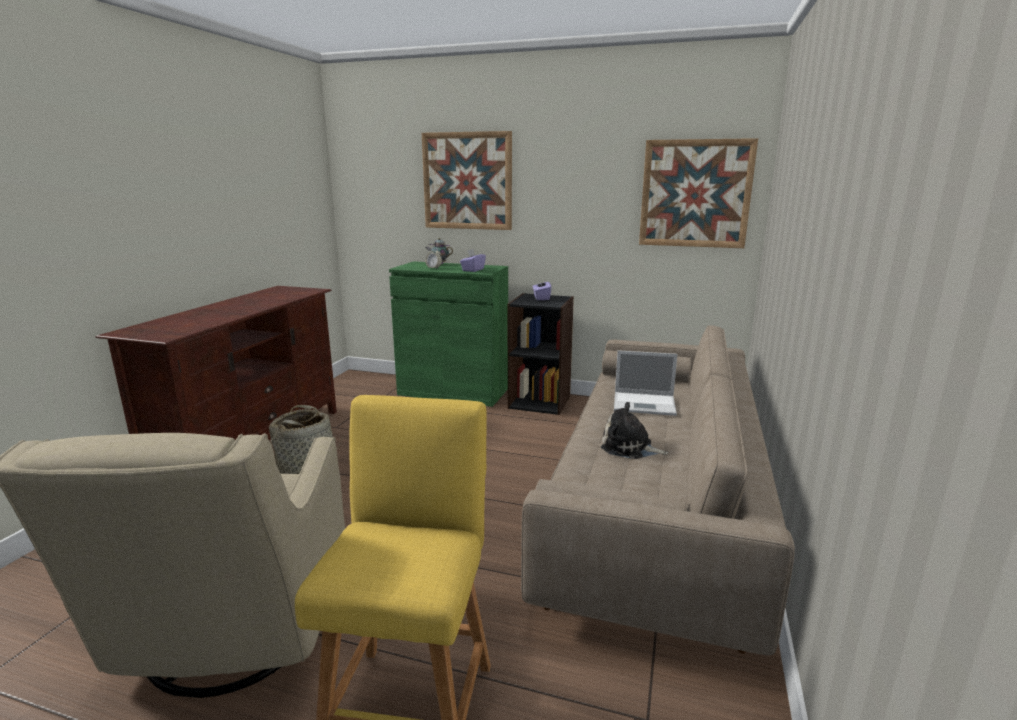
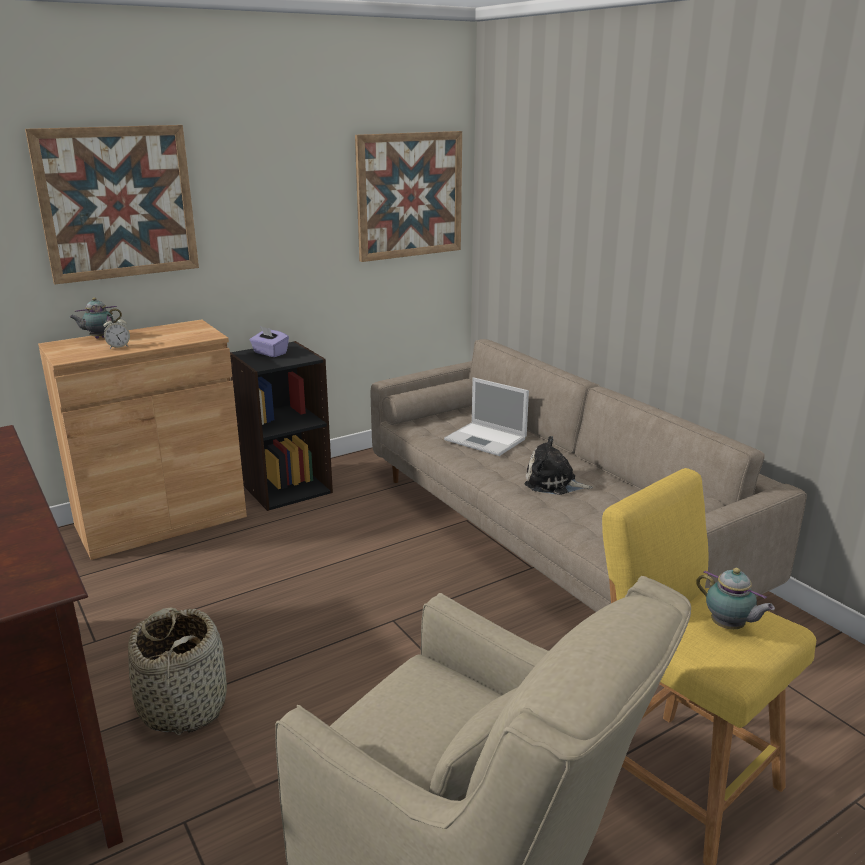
camera: 50 degrees left, 5 degrees up
(392, 552) = (729, 627): none -> teapot
(453, 391) = (161, 521): green cabinet -> brown cabinet
(472, 270) = (183, 336): purple tissue box -> none
(629, 448) = (553, 483): plush toy -> plush toy turned 45 degrees clockwise
(645, 404) = (487, 439): laptop -> laptop turned 75 degrees clockwise

